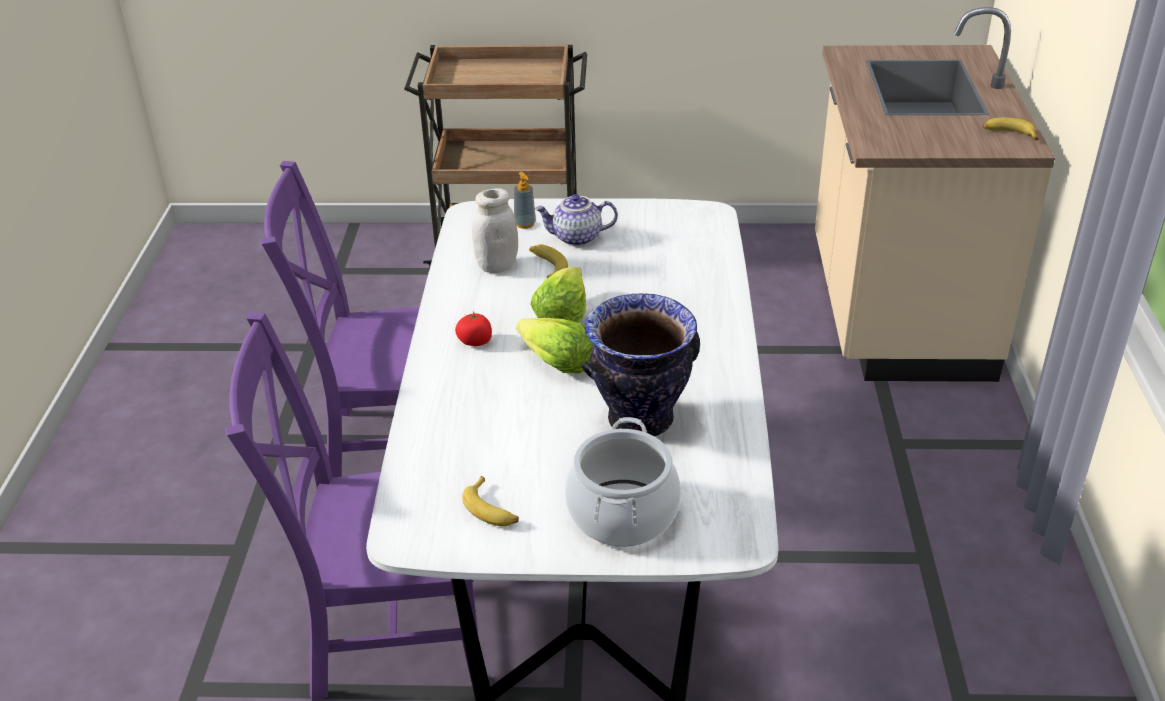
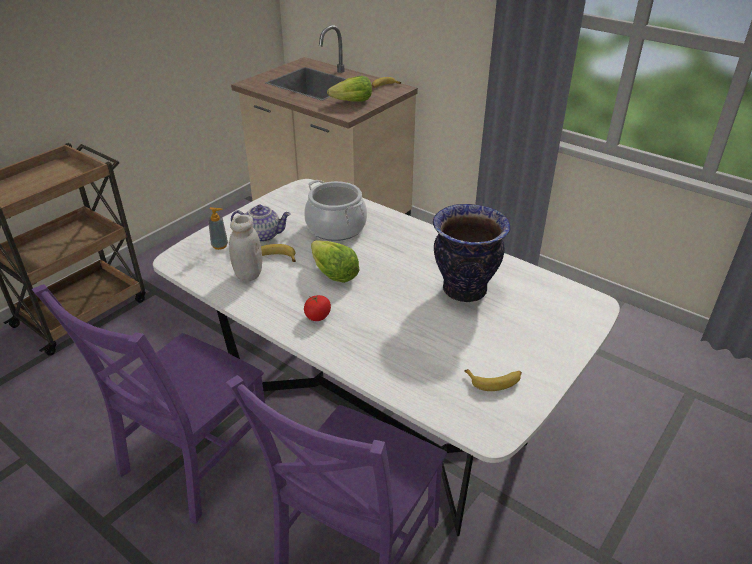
camera: 55 degrees left, 0 degrees up
(557, 363) = (378, 295): lettuce -> lettuce (352, 102)
(576, 238) = (263, 235): teapot -> teapot turned 120 degrees counterclockwise
(622, 513) = (540, 332): cooking pot -> cooking pot (336, 228)

